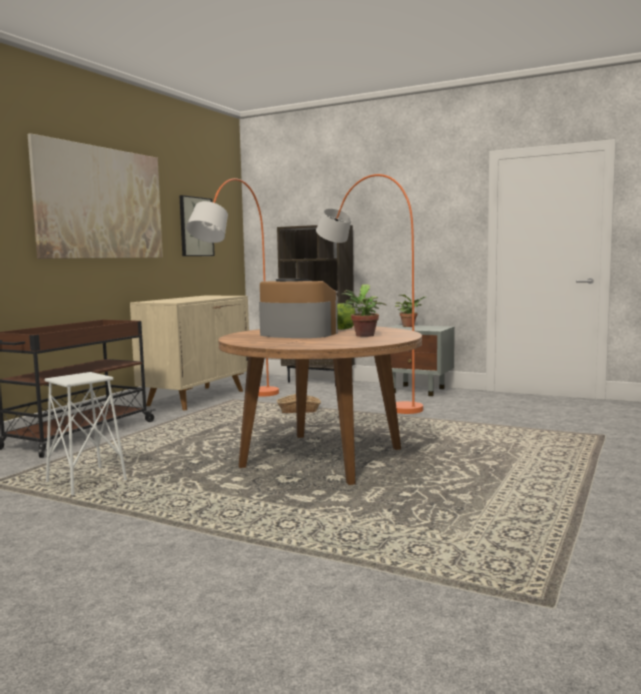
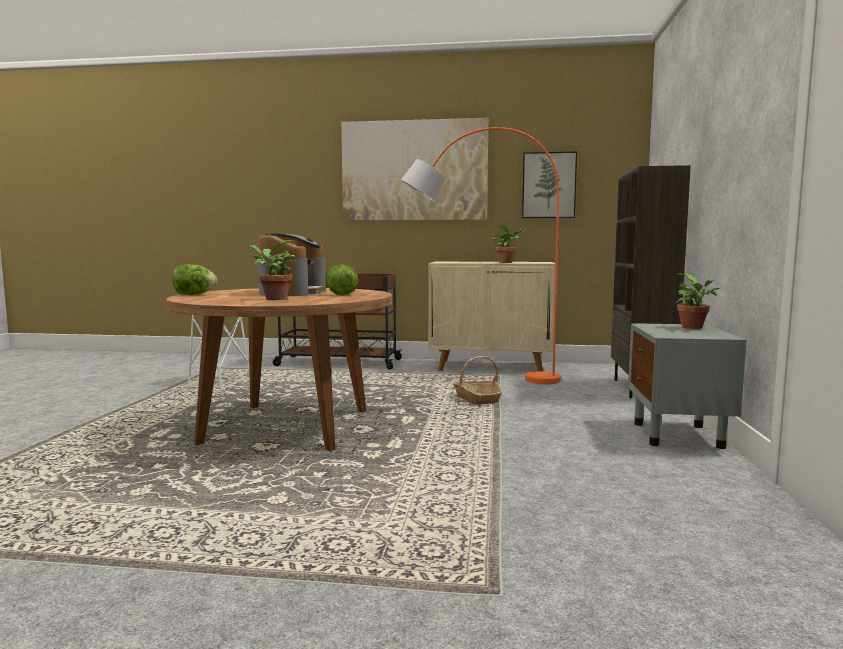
camera: 70 degrees right, 0 degrees up
(213, 298) = (506, 262): none -> potted plant
(290, 346) = (193, 295): none -> lettuce
(365, 399) = (571, 416): orange floor lamp -> none

